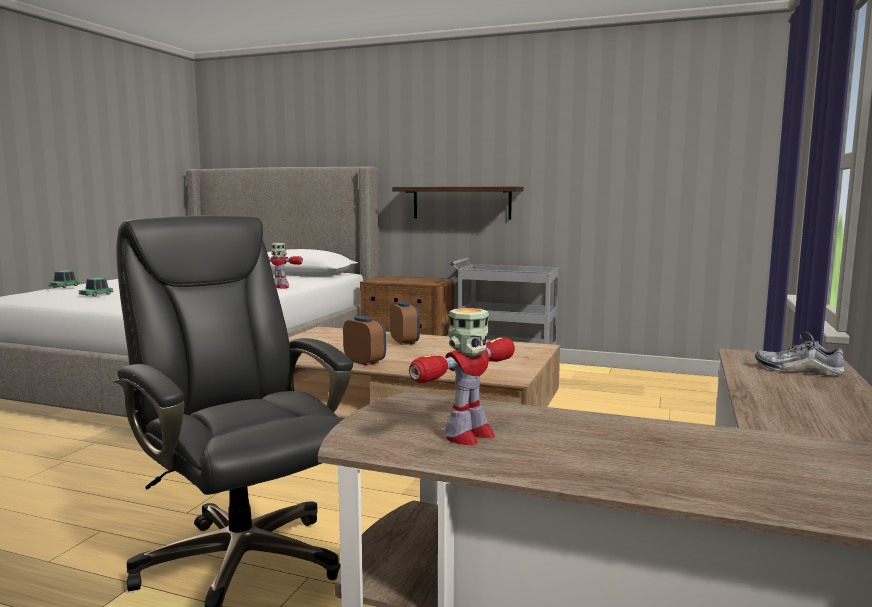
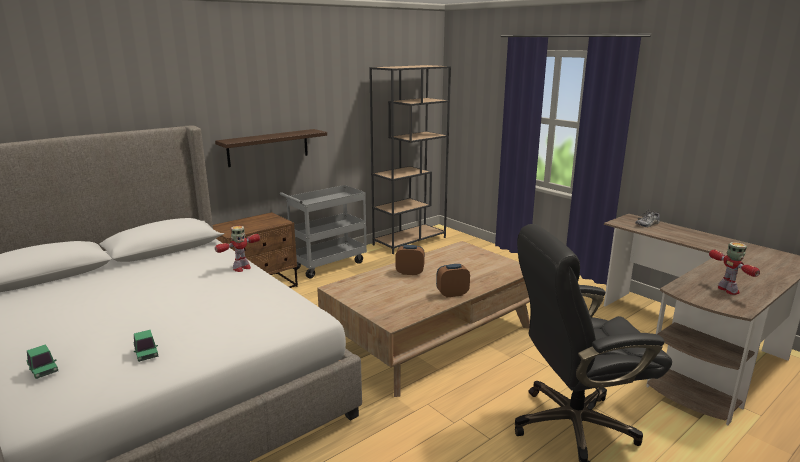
camera: 60 degrees left, 10 degrees up
(658, 379) = (409, 241): none -> bookcase

